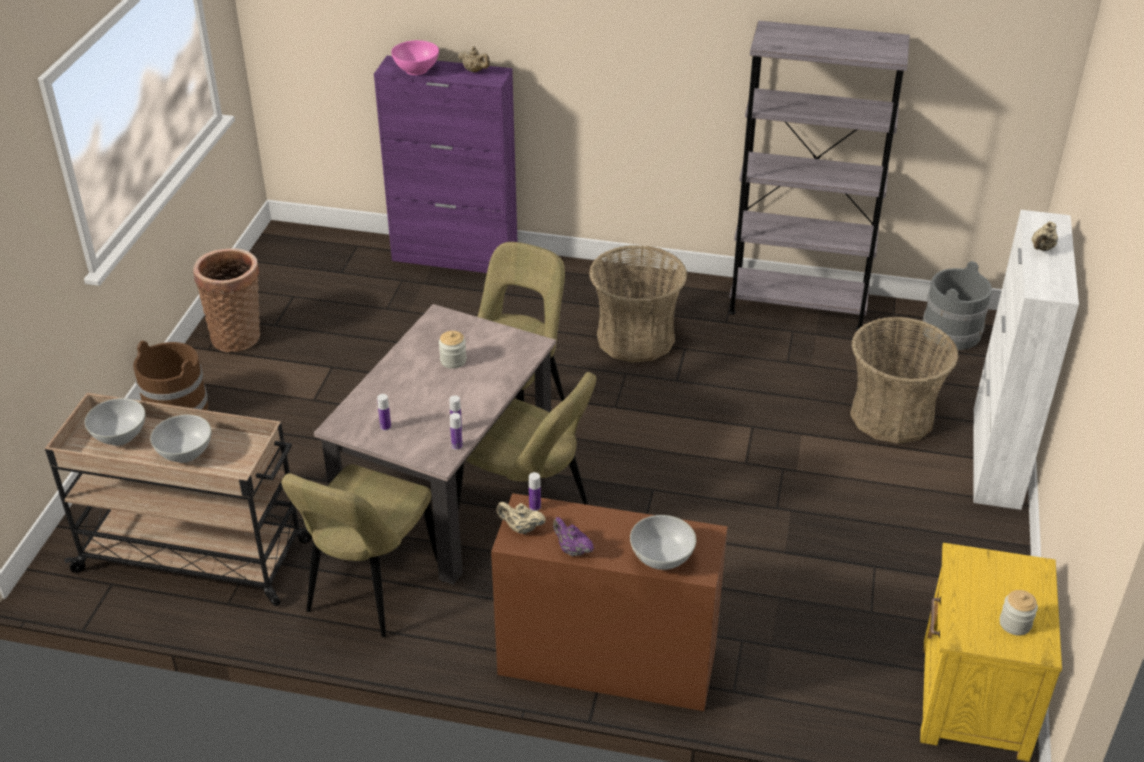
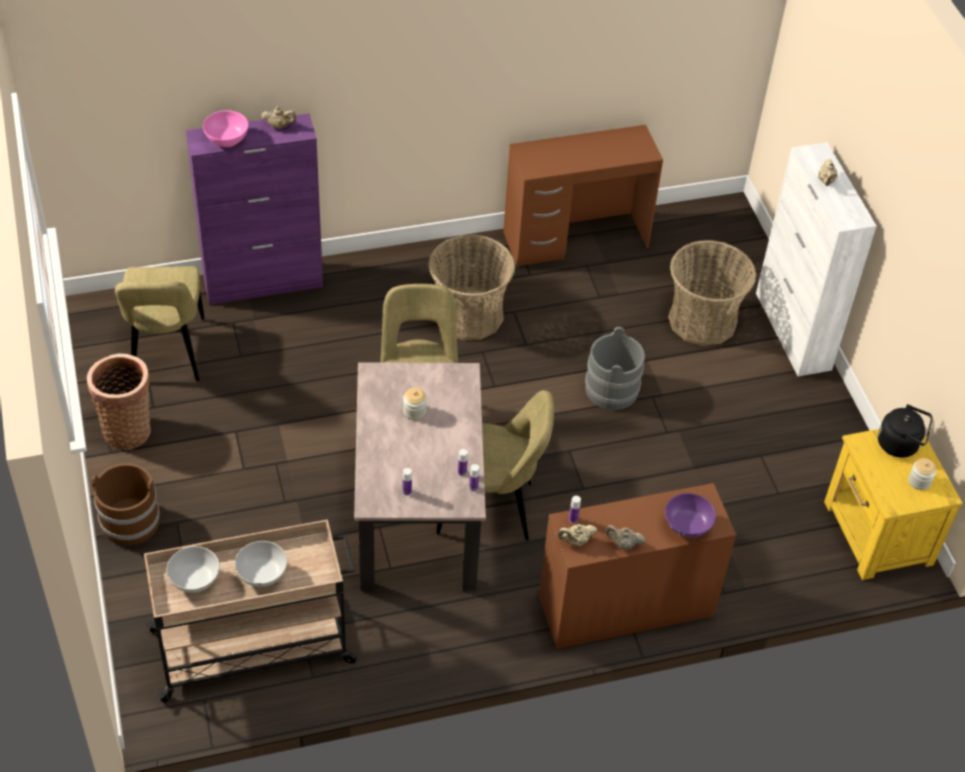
camera: 30 degrees left, 10 degrees up
(369, 590) = (415, 620): beige chair -> beige chair (167, 354)
(572, 550) = (623, 544): purple teapot -> beige teapot
(662, 558) = (687, 526): white bowl -> purple bowl
(797, 305) = (575, 239): grey bookcase -> brown desk
(951, 332) = (703, 227): grey bucket -> grey bucket (612, 389)
(1015, 576) = (900, 444): none -> black kettle

